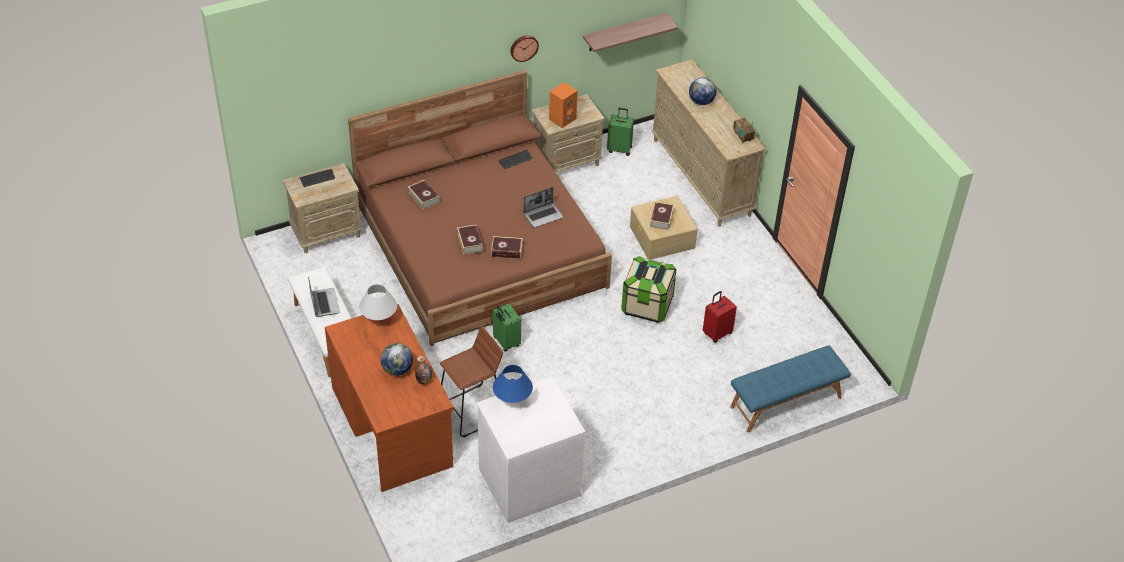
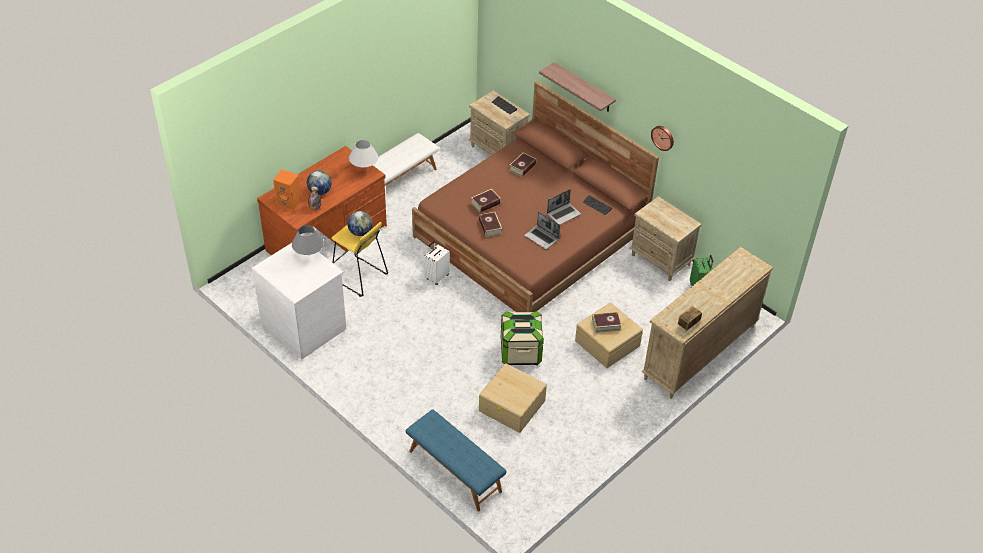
camera: 70 degrees right, 0 degrees up
(324, 303) = (399, 155): laptop -> laptop (563, 214)
(473, 411) = (359, 277): brown stool -> yellow stool
(505, 342) = (437, 277): green suitcase -> white suitcase
(512, 401) = (309, 255): blue table lamp -> grey table lamp
(562, 118) = (659, 216): orange speaker -> orange speaker (289, 202)
(624, 32) = (742, 198): shelf -> shelf (583, 88)
(701, 102) = (717, 286): globe -> globe (360, 232)
(717, 333) = (512, 406): red suitcase -> beige storage box

